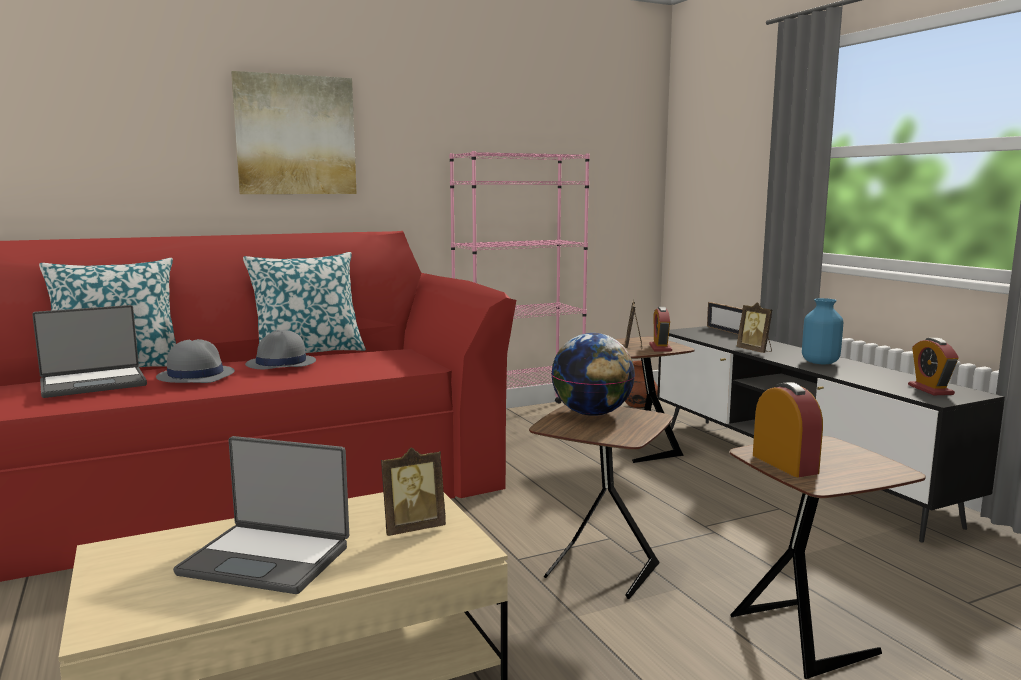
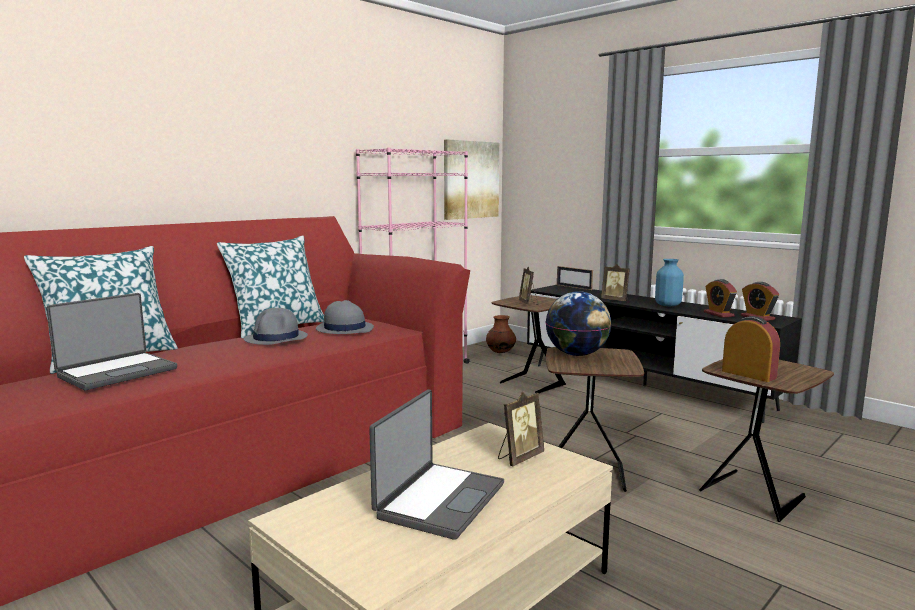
camera: 20 degrees left, 0 degrees up
(195, 375) = (213, 355): grey hat -> grey hat (344, 328)
(267, 559) = (438, 500): laptop -> laptop turned 60 degrees counterclockwise
(295, 135) = (231, 130): picture -> picture (470, 180)
(660, 348) = (548, 303): alarm clock -> alarm clock (718, 314)

